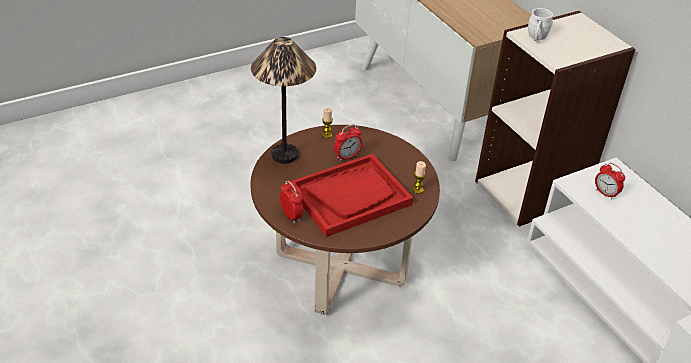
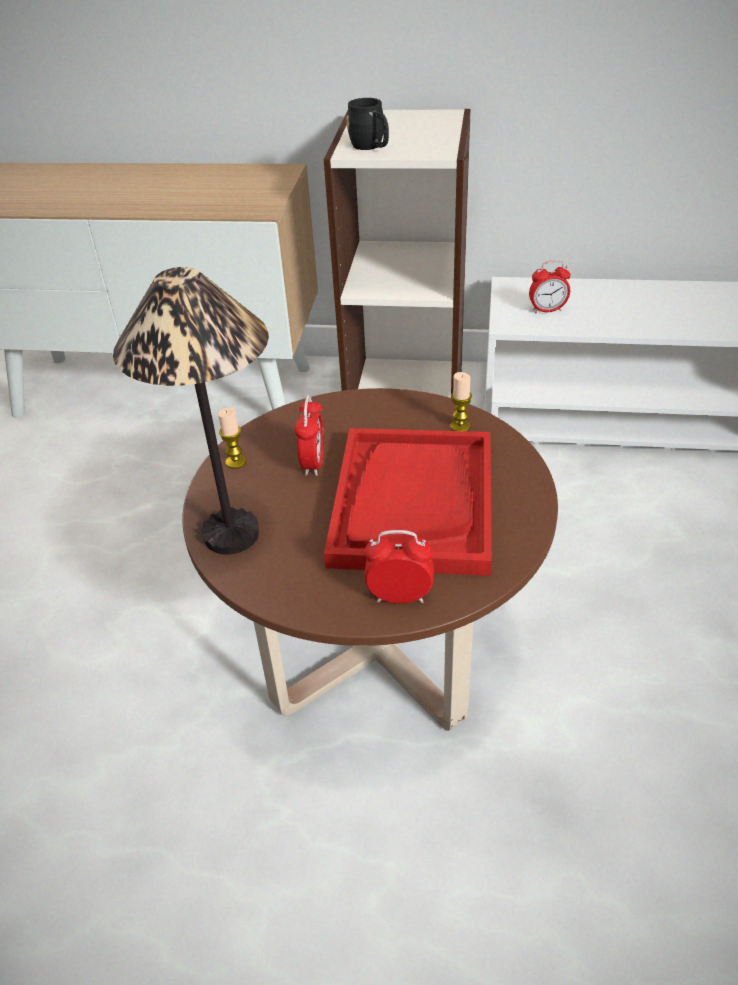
camera: 50 degrees left, 0 degrees up
(536, 38) = (371, 147): white mug -> black mug

